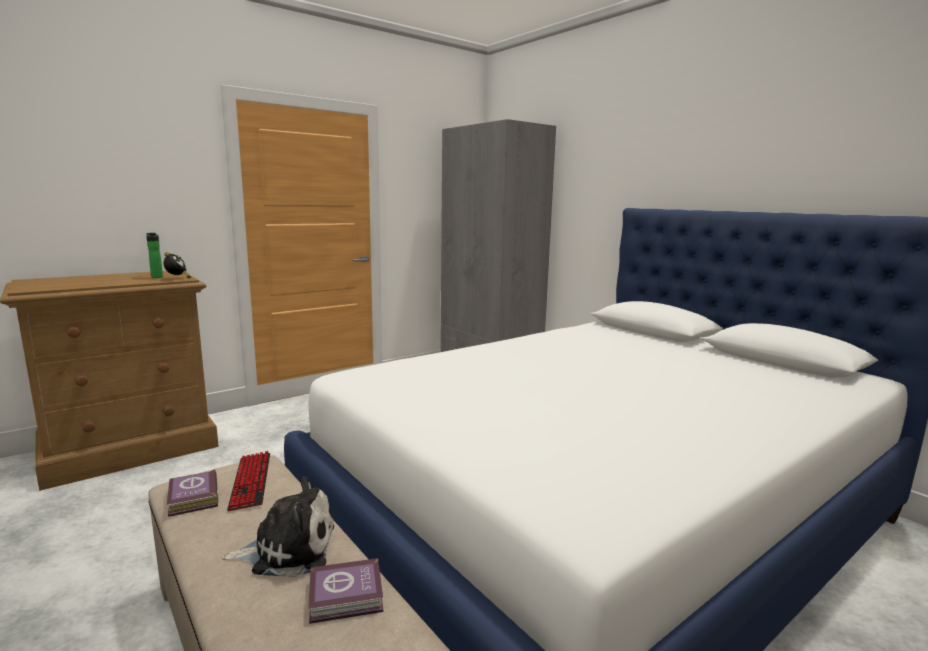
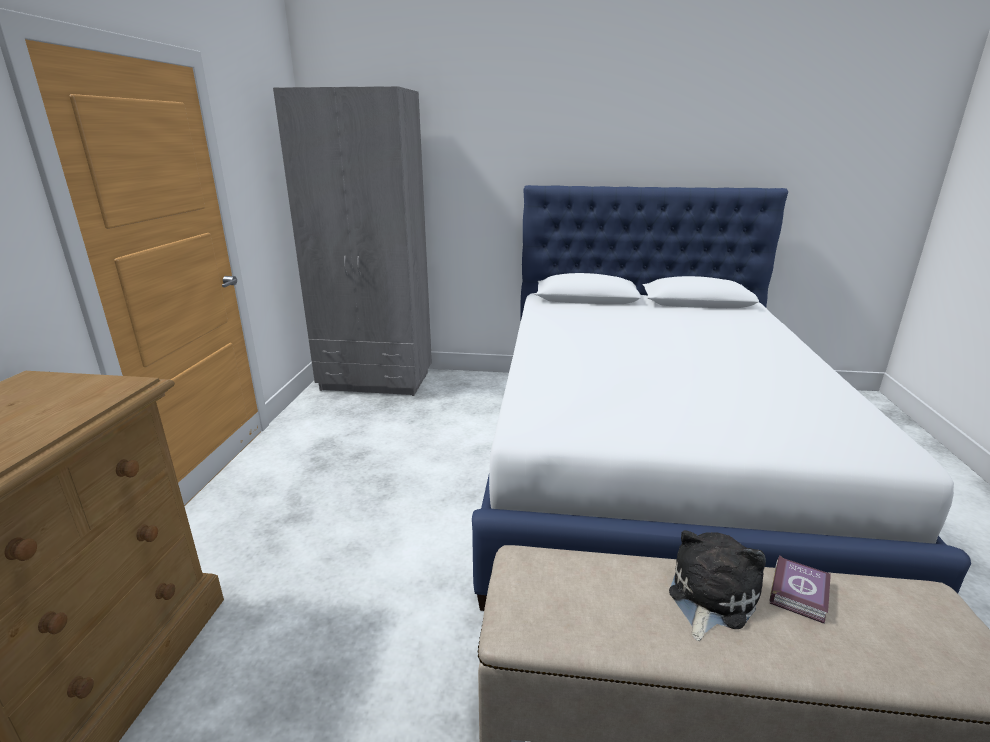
camera: 45 degrees left, 10 degrees up
(156, 277) = (57, 396): bottle -> none
(177, 278) = (111, 386): alarm clock -> none
(192, 498) = (557, 626): book -> none
(250, 481) = (559, 577): keyboard -> none

